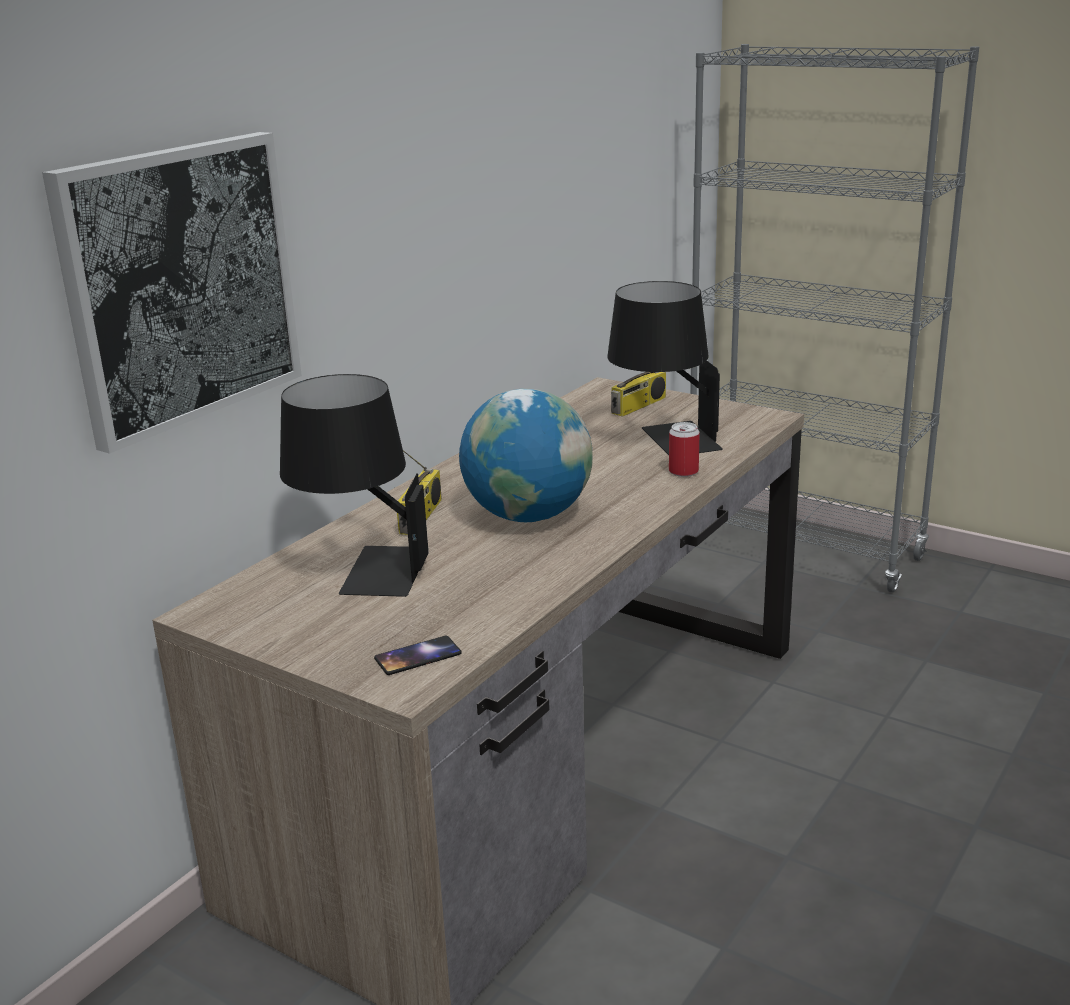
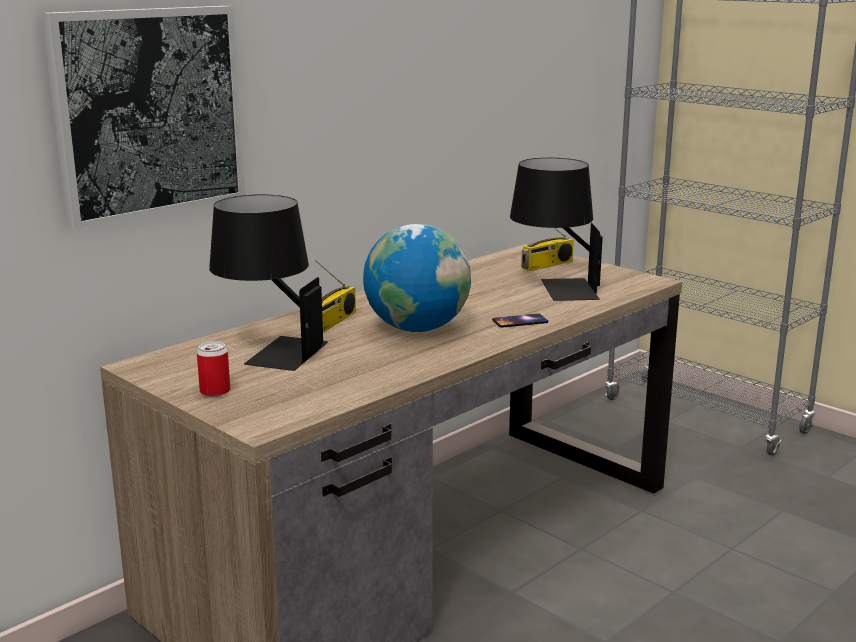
camera: 10 degrees right, 5 degrees down
(418, 656) = (281, 409): phone -> phone (520, 321)
(683, 472) = (558, 311): can -> can (215, 392)

